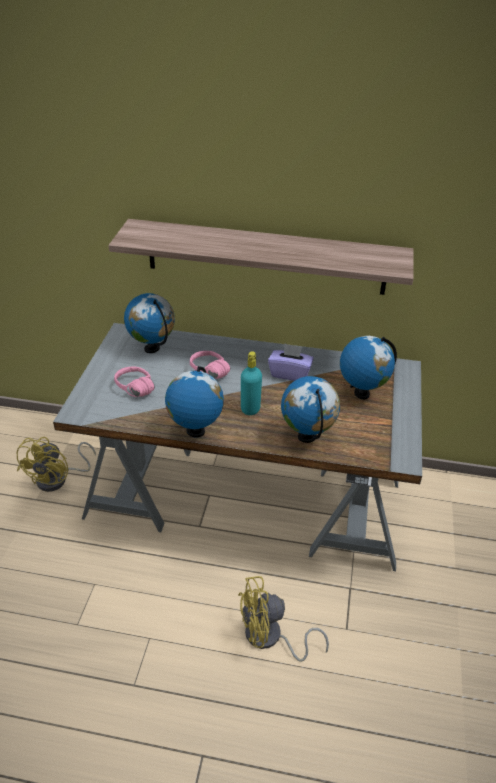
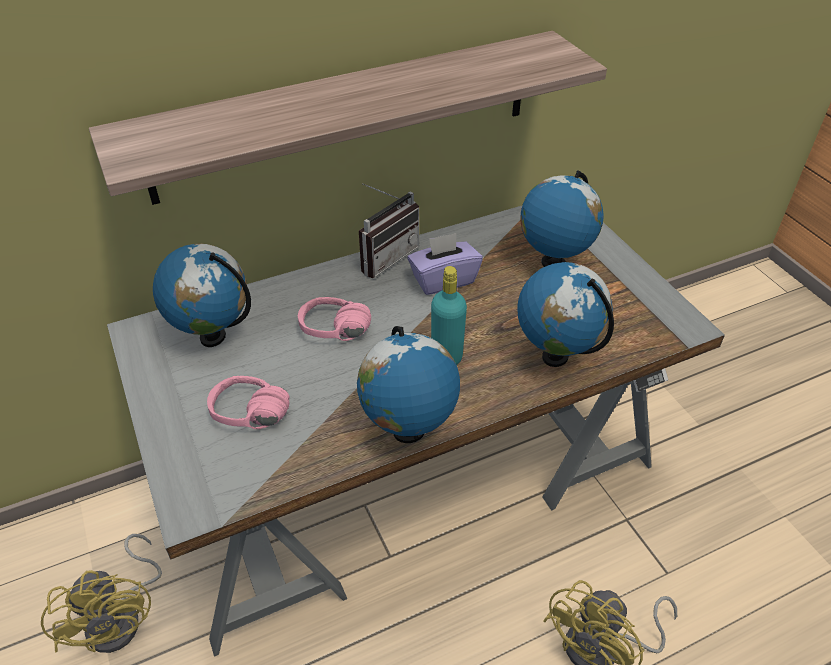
camera: 35 degrees left, 5 degrees up
(272, 349) = (385, 256): none -> radio

